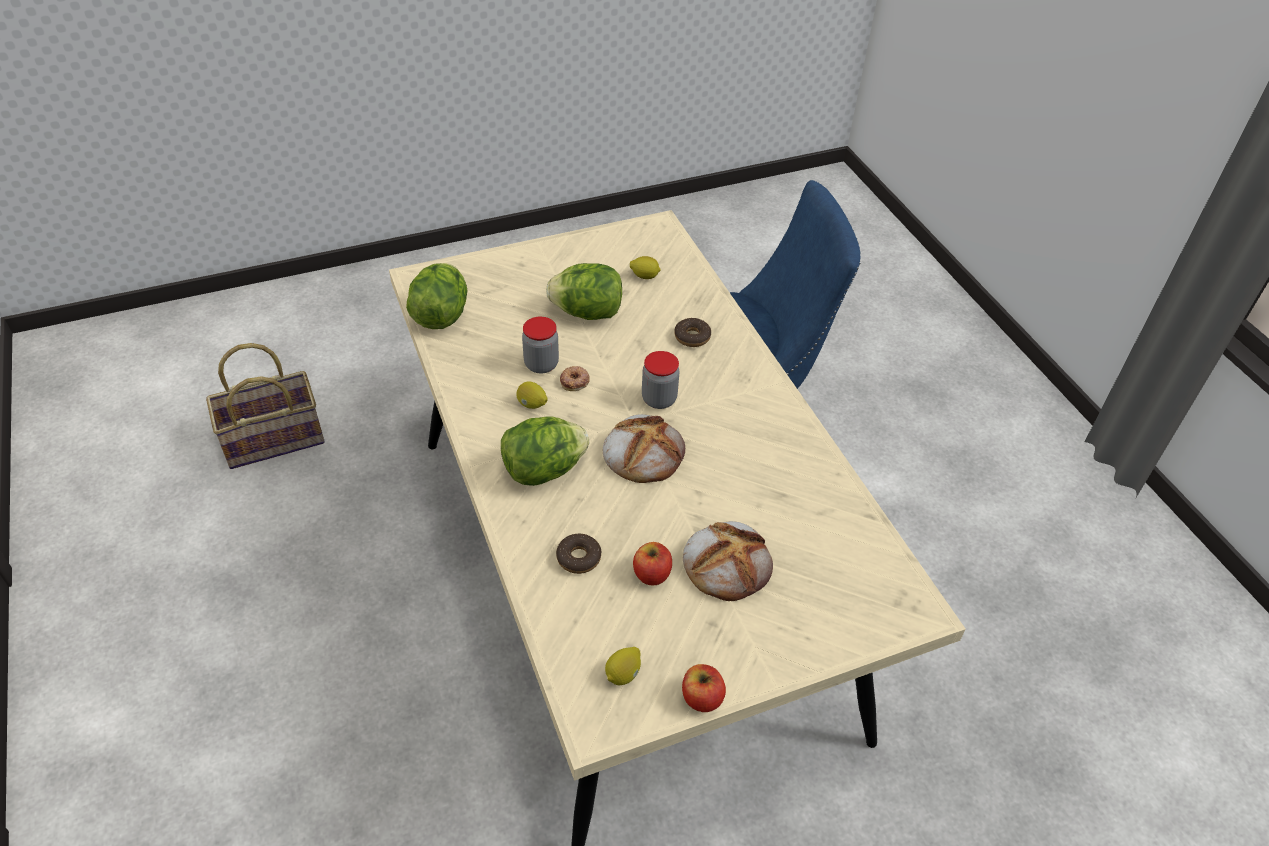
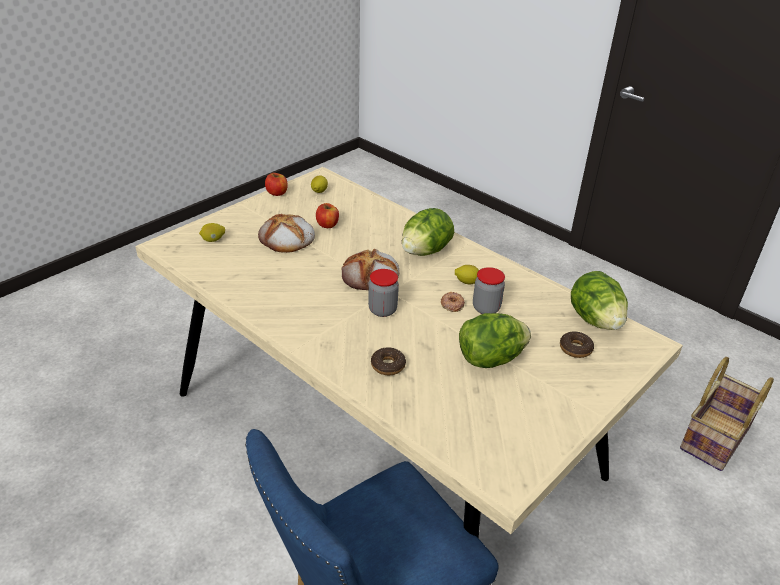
camera: 155 degrees right, 10 degrees down
(578, 558) = (372, 221): donut -> donut (575, 349)
(645, 276) = (471, 413): lemon -> lemon (213, 240)

